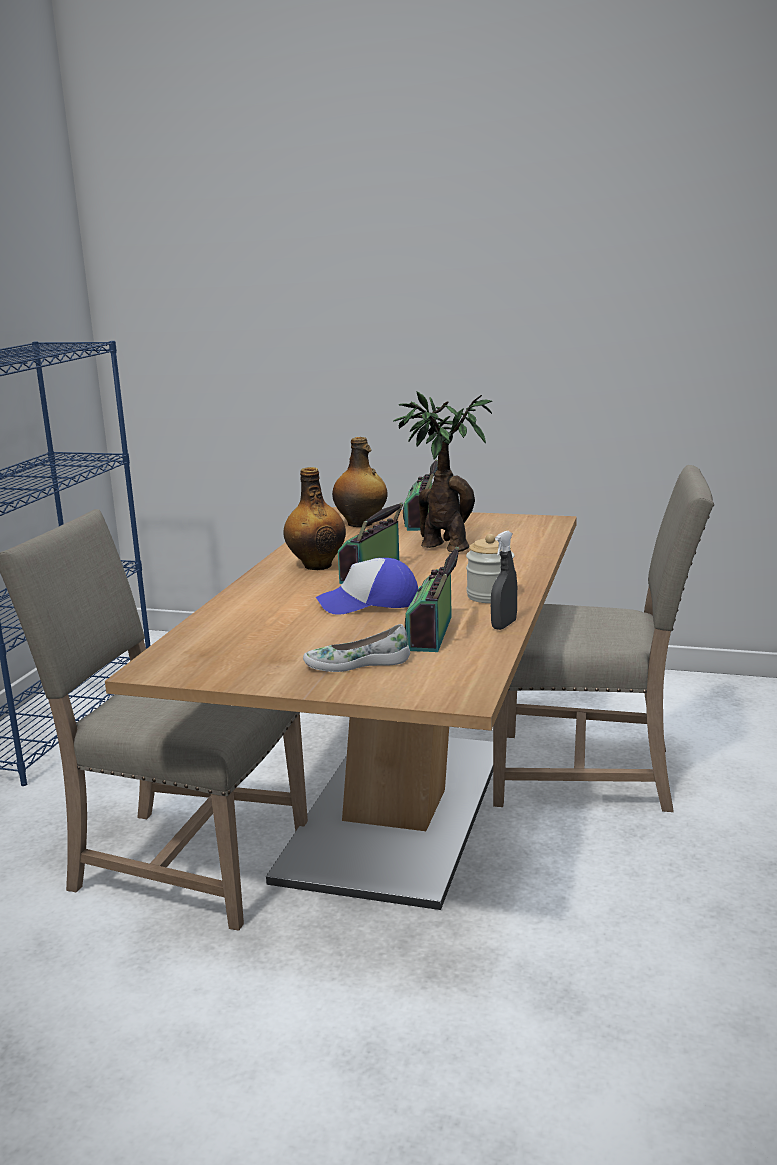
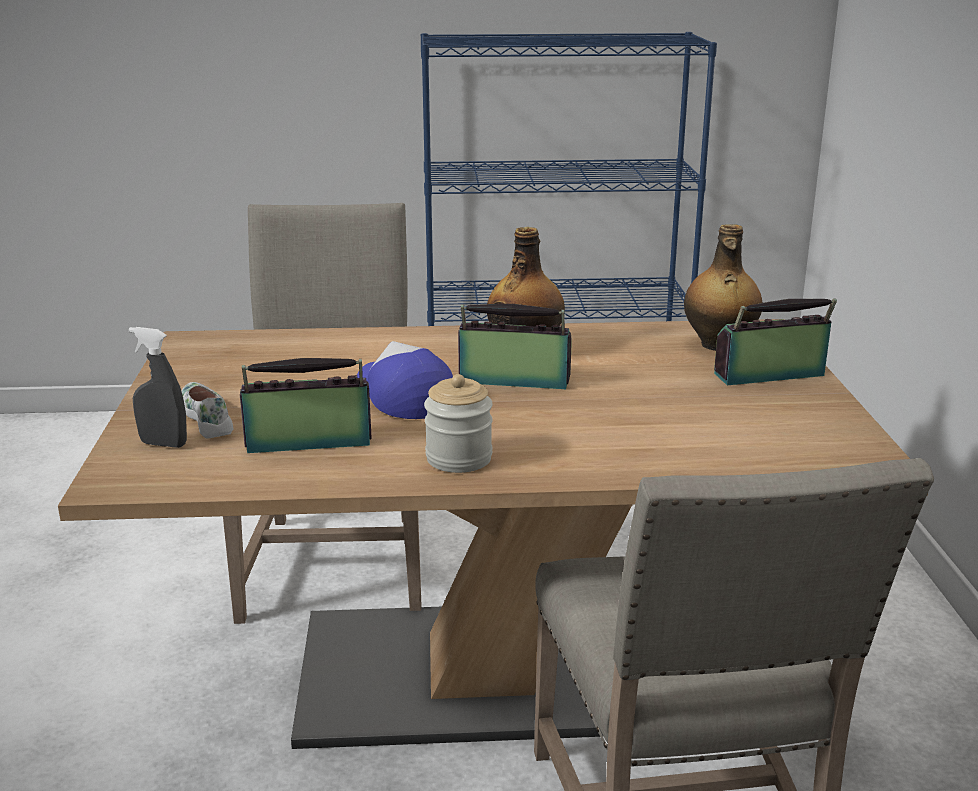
camera: 70 degrees right, 5 degrees up
(442, 546) = (657, 403): potted plant -> none
(504, 625) = (347, 479): grey spray bottle -> grey spray bottle (163, 444)

